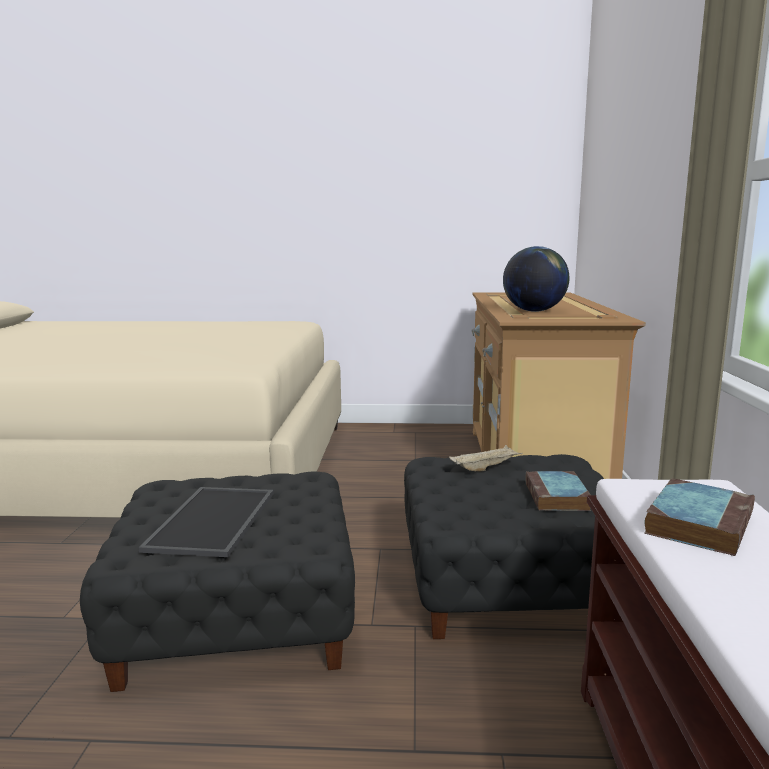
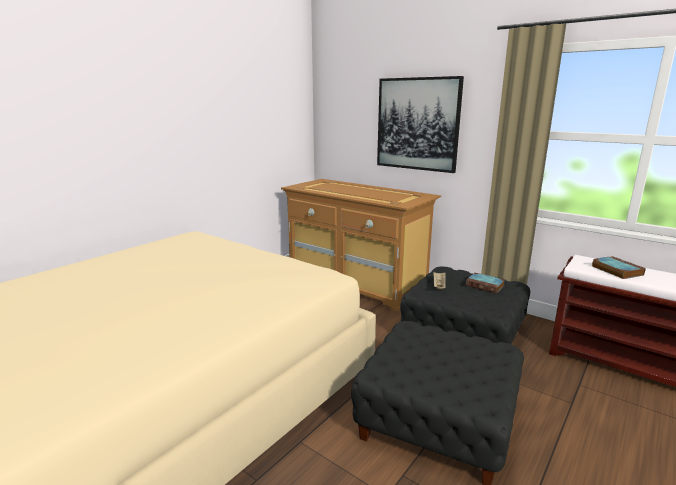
camera: 55 degrees left, 5 degrees up
(214, 521) = (451, 368): tray -> none
(534, 311) = (381, 197): globe -> none
(645, 181) = (417, 124): none -> picture

